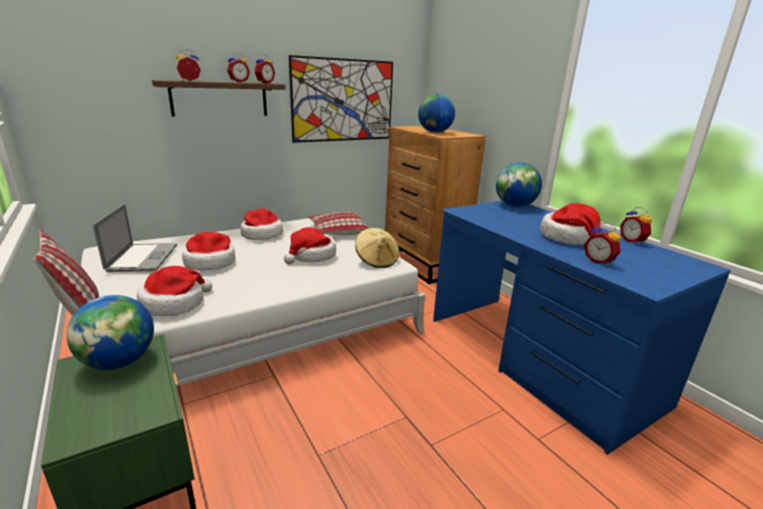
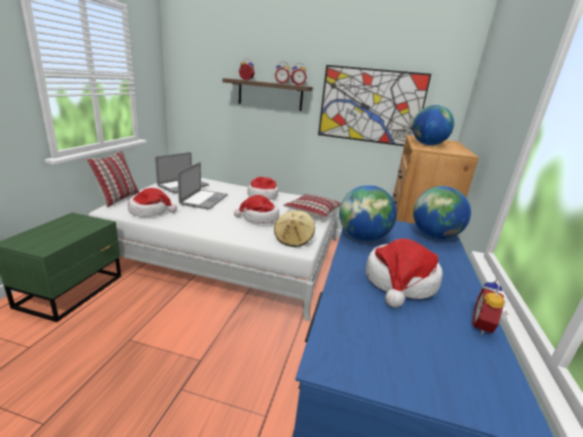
camera: 45 degrees right, 0 degrees up
(120, 362) = (80, 224): globe -> globe (362, 238)
(211, 262) = (204, 199): hat -> laptop
(599, 261) = (360, 313): alarm clock -> none

